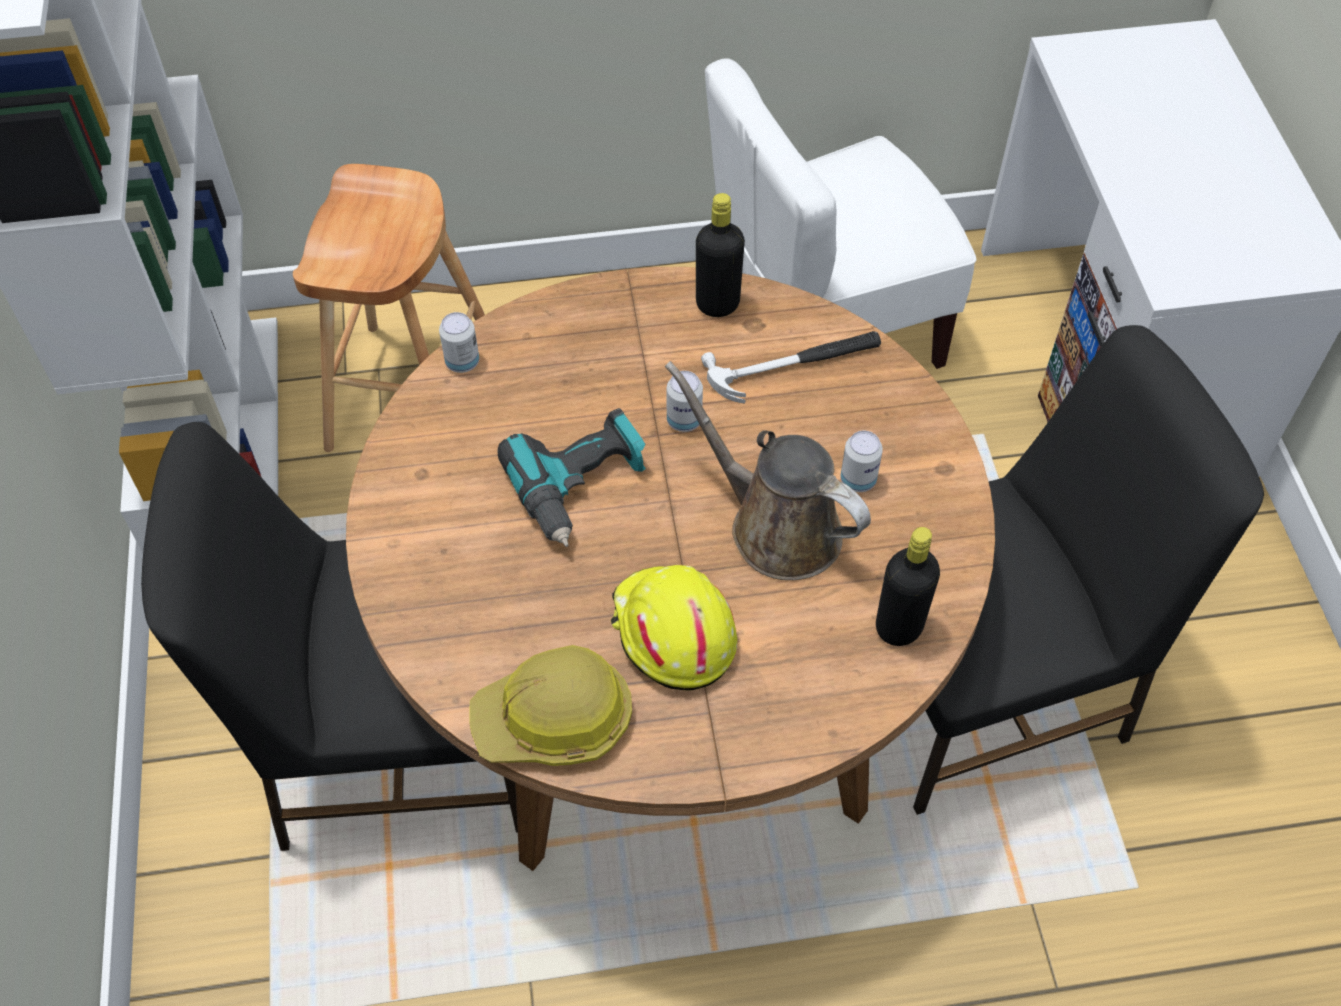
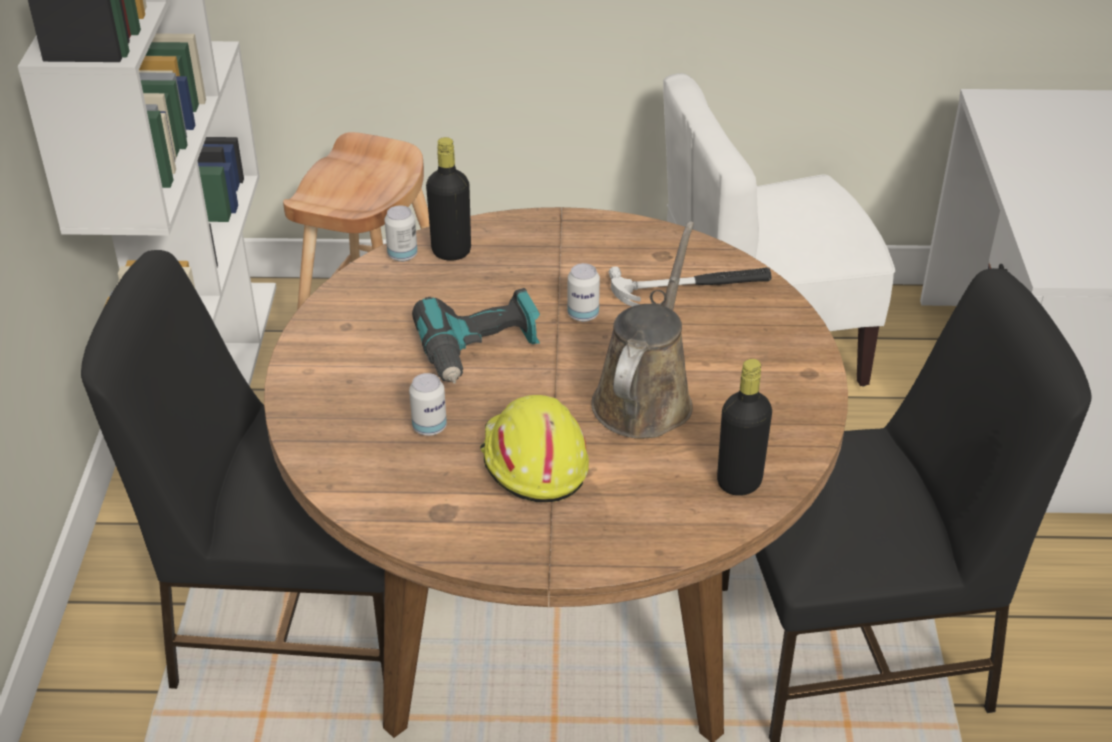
camera: 10 degrees right, 15 degrees down
(554, 720) = (411, 511): hard hat -> none
(717, 304) = (633, 238): black bottle -> black bottle (451, 251)
(776, 526) = (645, 397): brown watering can -> brown watering can turned 60 degrees clockwise
(858, 480) = (727, 373): can -> can (429, 427)

